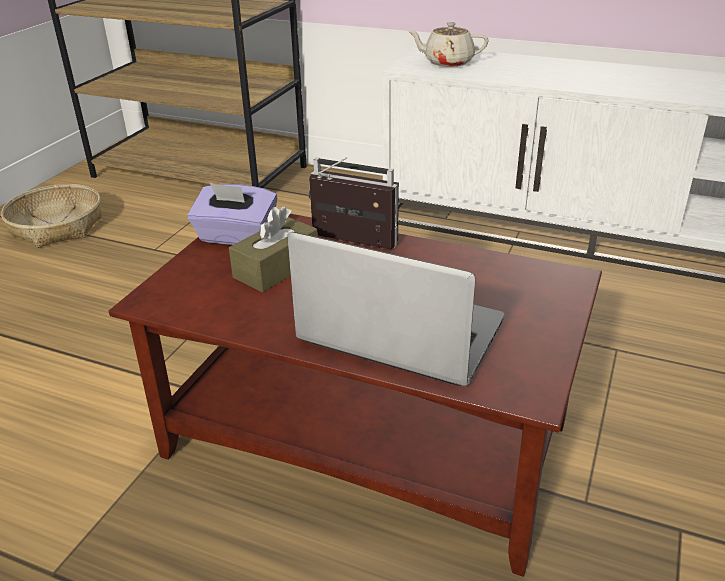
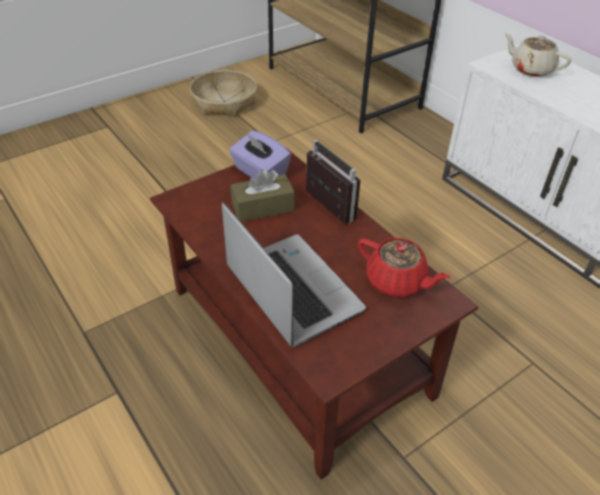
camera: 30 degrees right, 10 degrees up
(503, 280) = (397, 281): none -> red teapot

